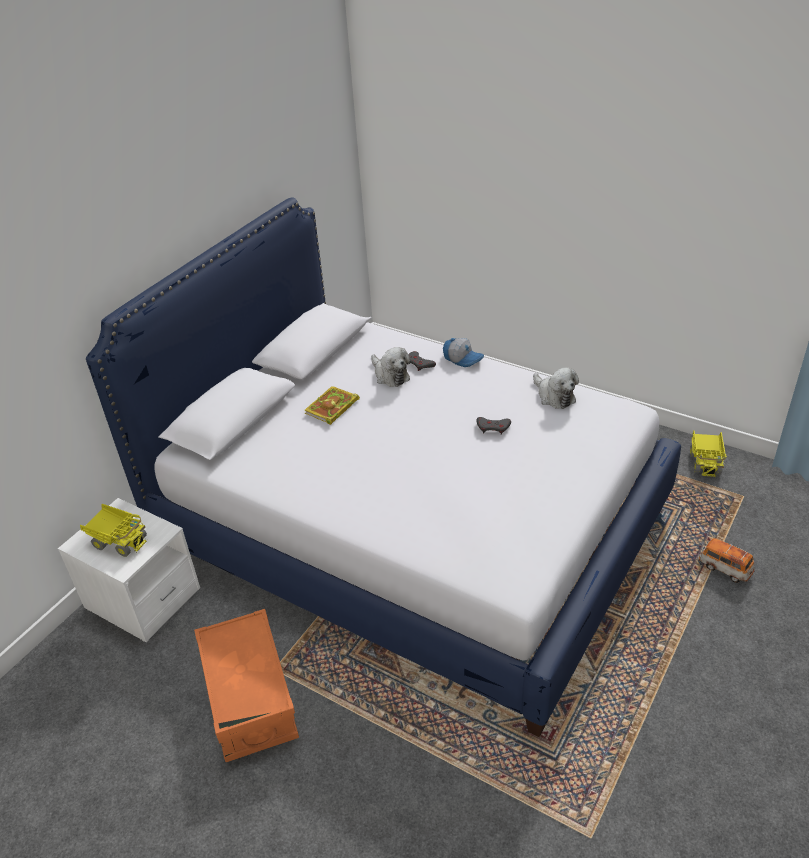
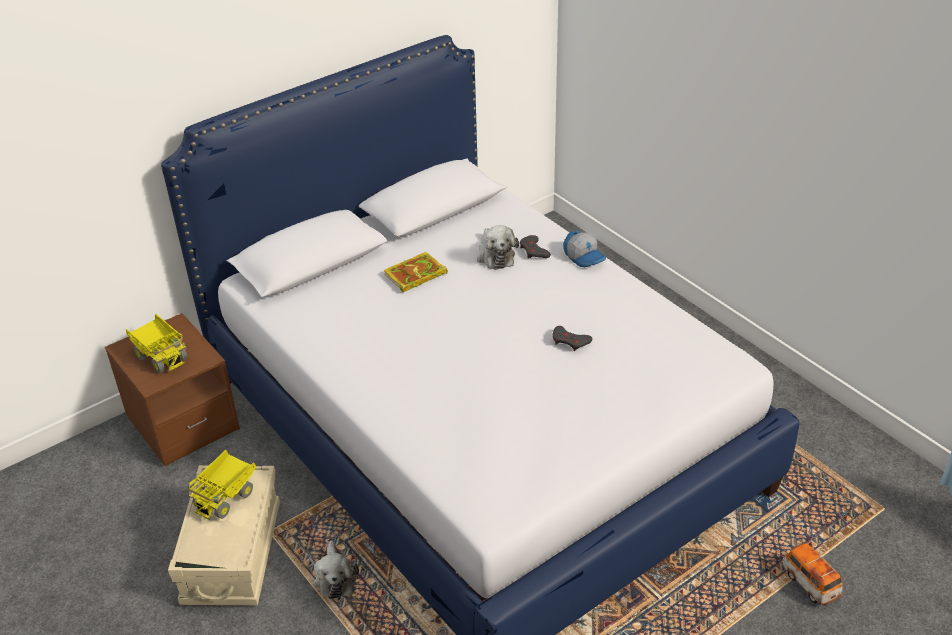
camera: 20 degrees right, 0 degrees up
(142, 598) = (183, 423): white nightstand -> brown nightstand
(250, 699) = (232, 553): orange storage box -> beige storage box
(554, 396) = (659, 324): plush toy -> plush toy (335, 578)
(706, 462) = (862, 455): toy truck -> toy truck (226, 496)

